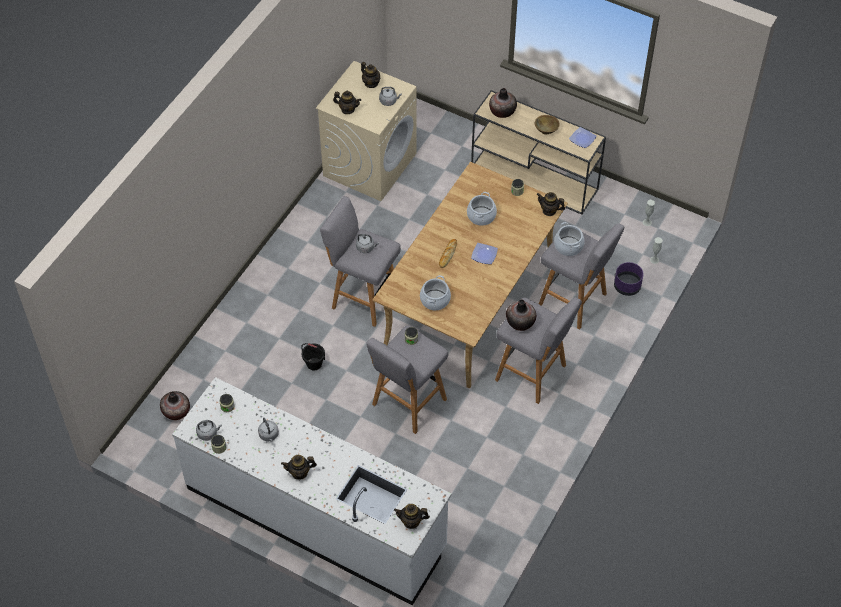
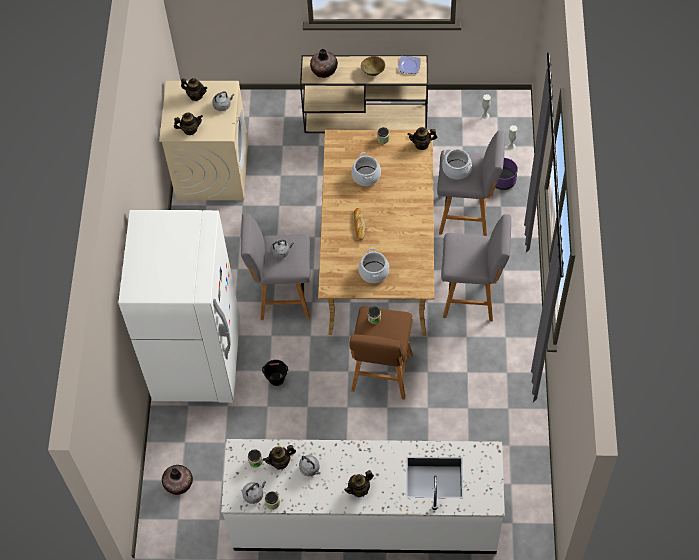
camera: 25 degrees left, 5 degrees up
(256, 317) = (197, 360): none -> white fridge
(407, 403) = (381, 375): grey stool -> brown stool
(411, 521) = (484, 484): teapot -> teapot (280, 462)
(484, 254) = (391, 210): plate -> none
(520, 322) = (458, 257): vase -> none

